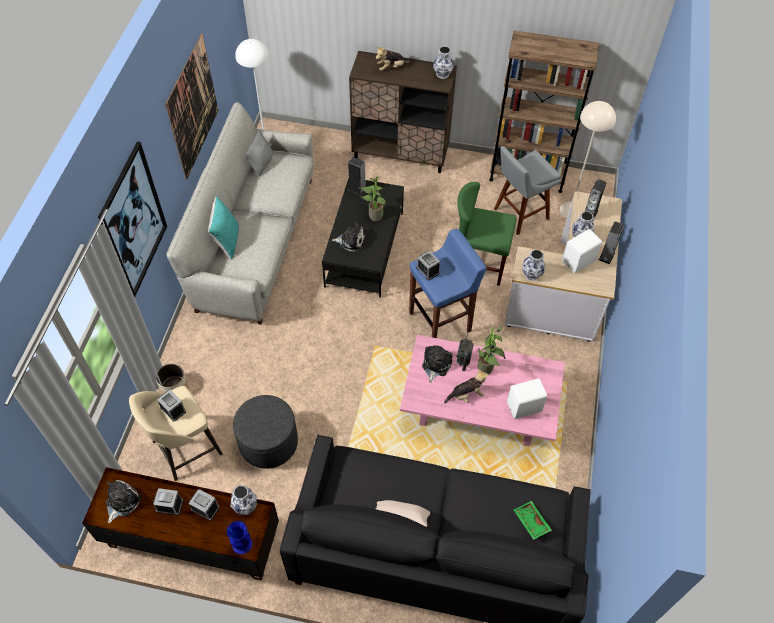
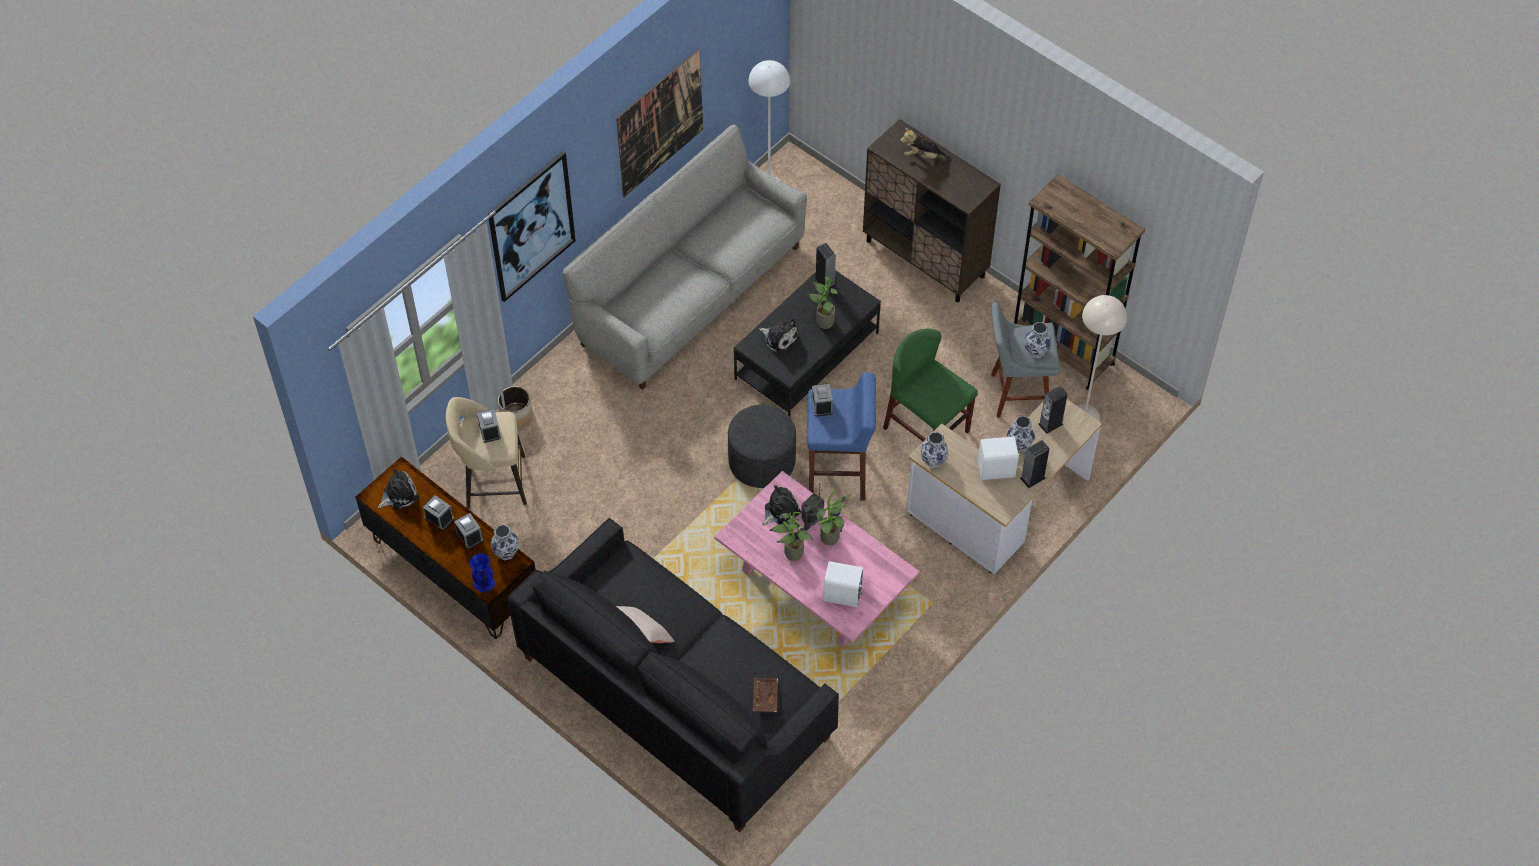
camera: 30 degrees right, 0 degrees up
(227, 241) = (644, 281): turquoise pillow -> none
(261, 163) = (734, 206): grey pillow -> none
(268, 442) = (578, 514): grey ottoman -> grey ottoman (762, 461)
(442, 74) = (976, 188): vase -> vase (1036, 350)
(466, 395) = (791, 555): plush toy -> potted plant
(530, 522) = (764, 697): green tray -> brown tray

